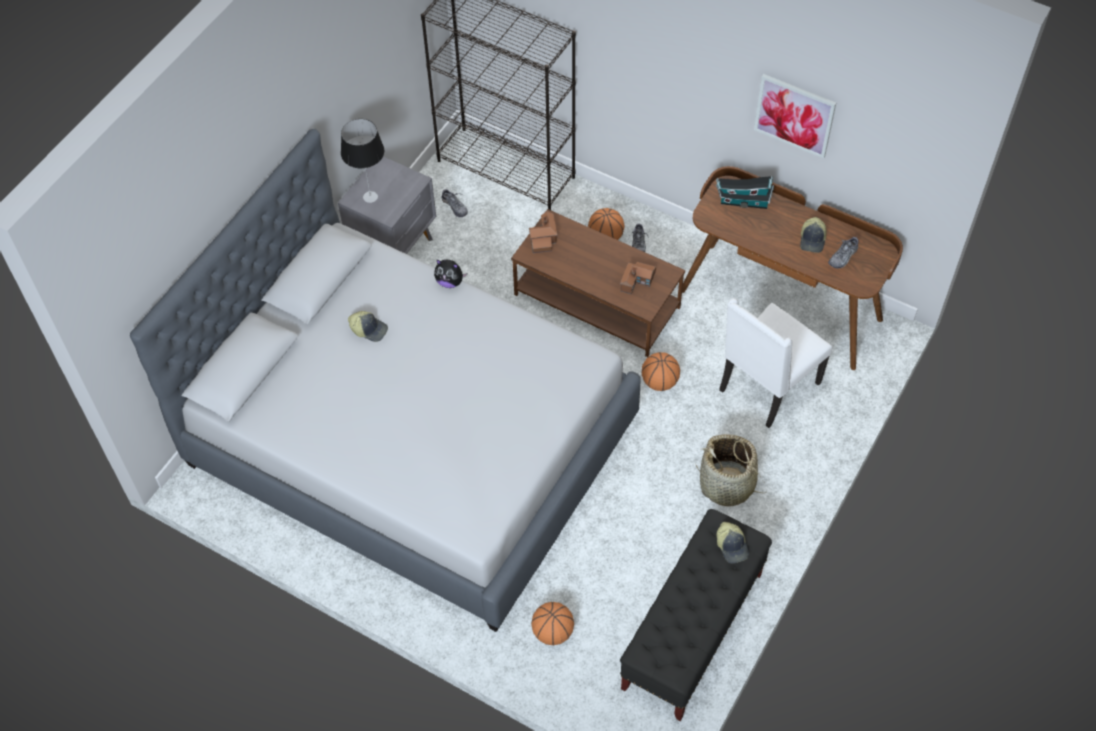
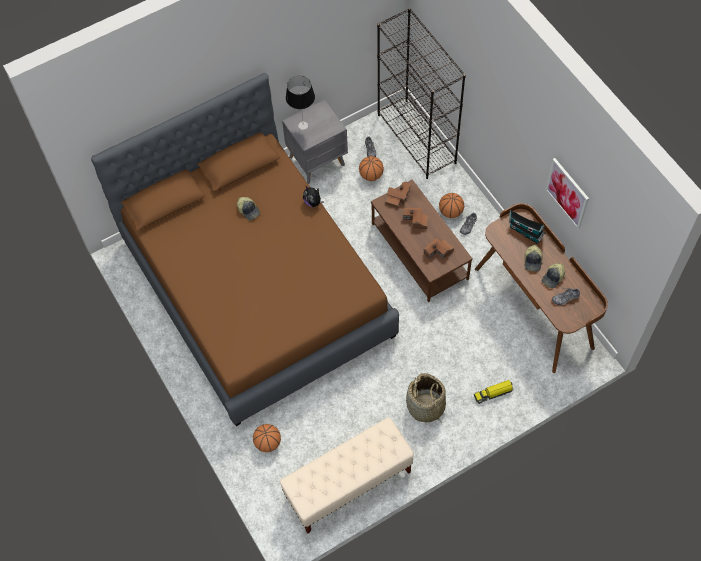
camera: 30 degrees right, 5 degrees up
(412, 440) = (257, 287): grey bed -> brown bed
(584, 256) = (415, 220): none -> toy house
(659, 382) = (425, 321): basketball -> basketball (371, 175)
(692, 631) = (348, 484): black bench -> beige bench
(732, 546) = (386, 446): cap -> cap (533, 261)
(767, 387) = (490, 357): white chair -> none
(799, 428) = (493, 393): none -> toy truck

